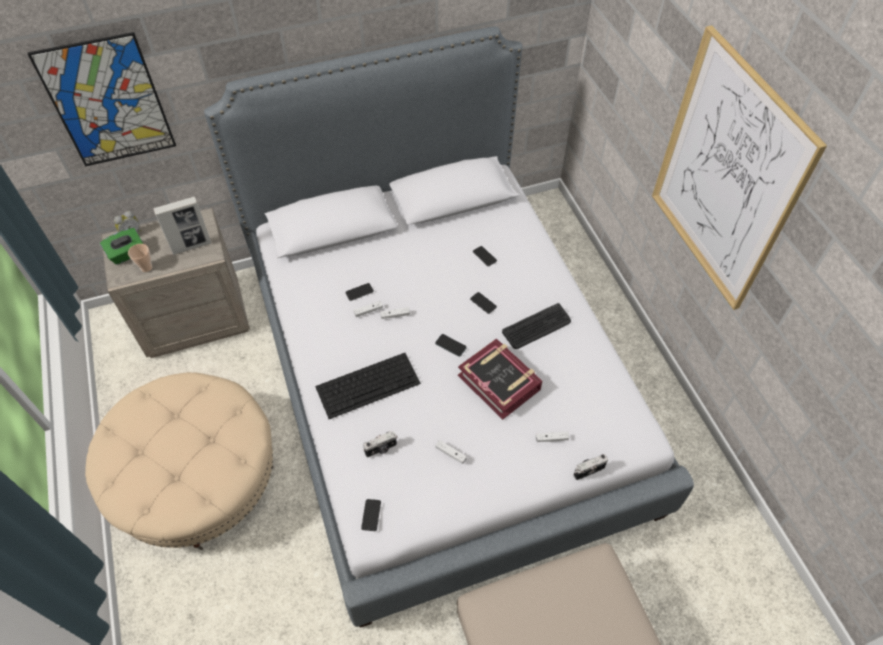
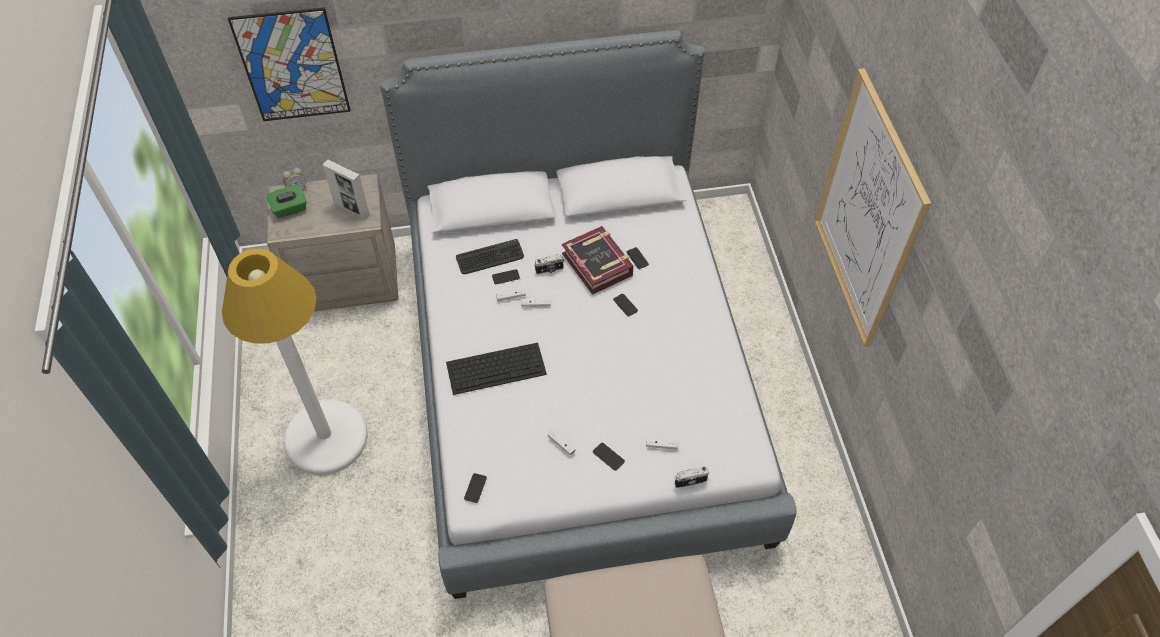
camera: 10 degrees right, 0 degrees up
(146, 267) = (306, 225): cup -> none
(191, 246) = (352, 209): picture frame -> picture frame turned 45 degrees clockwise
(199, 480) = (326, 438): beige ottoman -> white floor lamp
(381, 449) = (496, 430): camera -> camera (549, 270)
(450, 345) = (584, 342): phone -> phone (608, 456)
(499, 382) = (623, 384): book -> book (597, 264)
(537, 327) = (673, 336): keyboard -> keyboard (490, 257)

